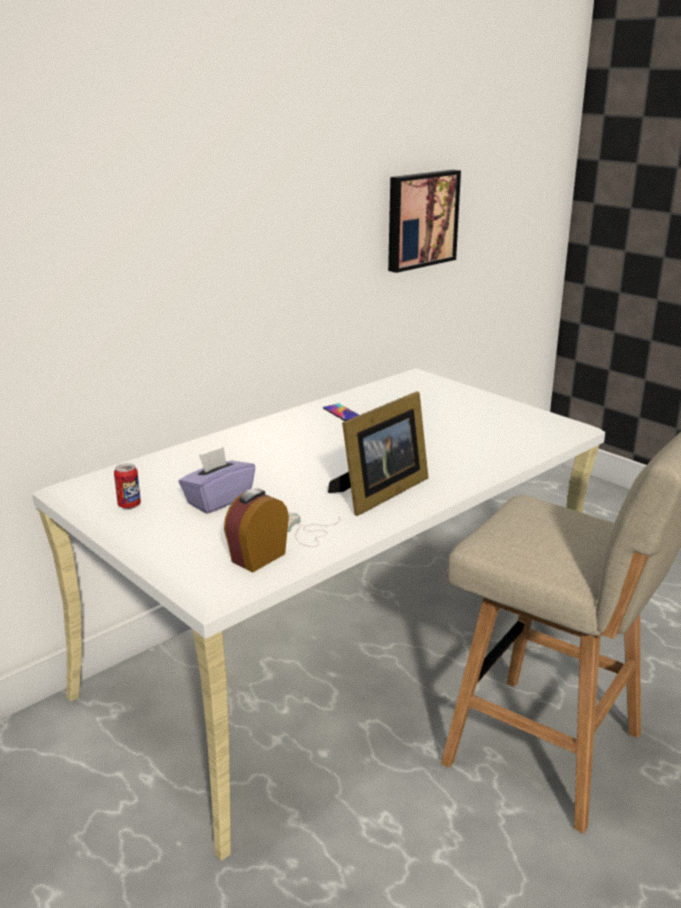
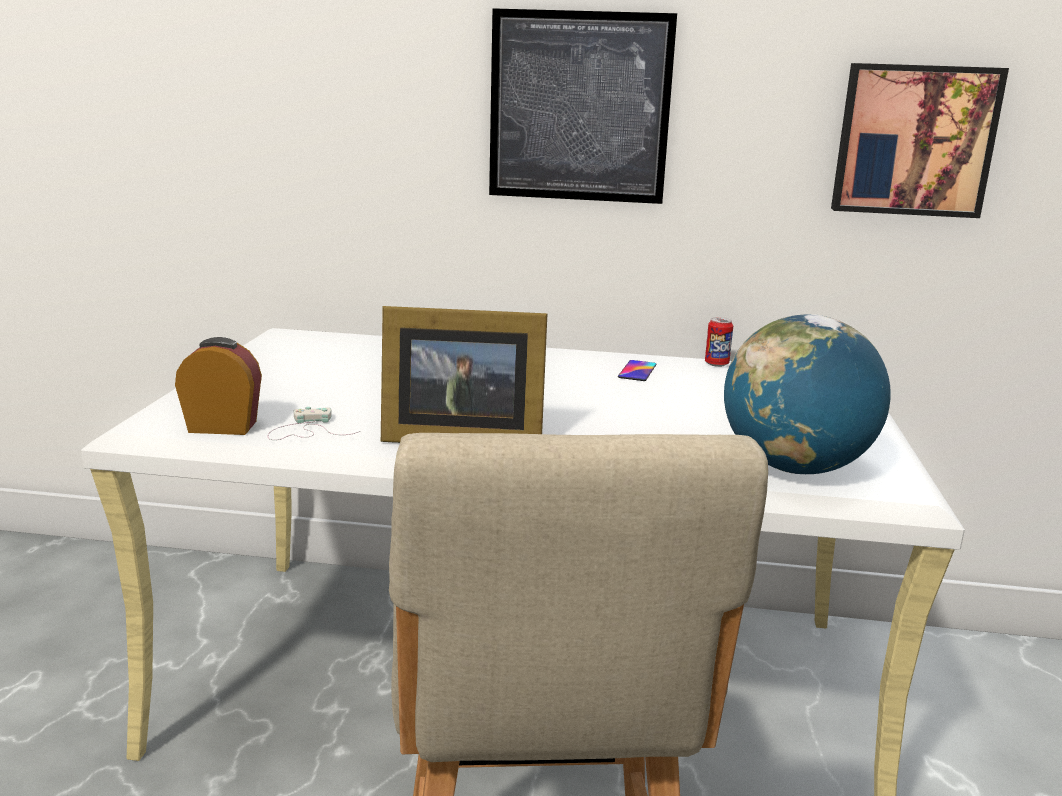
camera: 50 degrees right, 5 degrees down
(129, 505) = (271, 357): can -> can (716, 364)
(218, 500) = (329, 381): purple tissue box -> none
(250, 234) = (579, 108): none -> picture
(521, 433) = (795, 468): none -> globe

